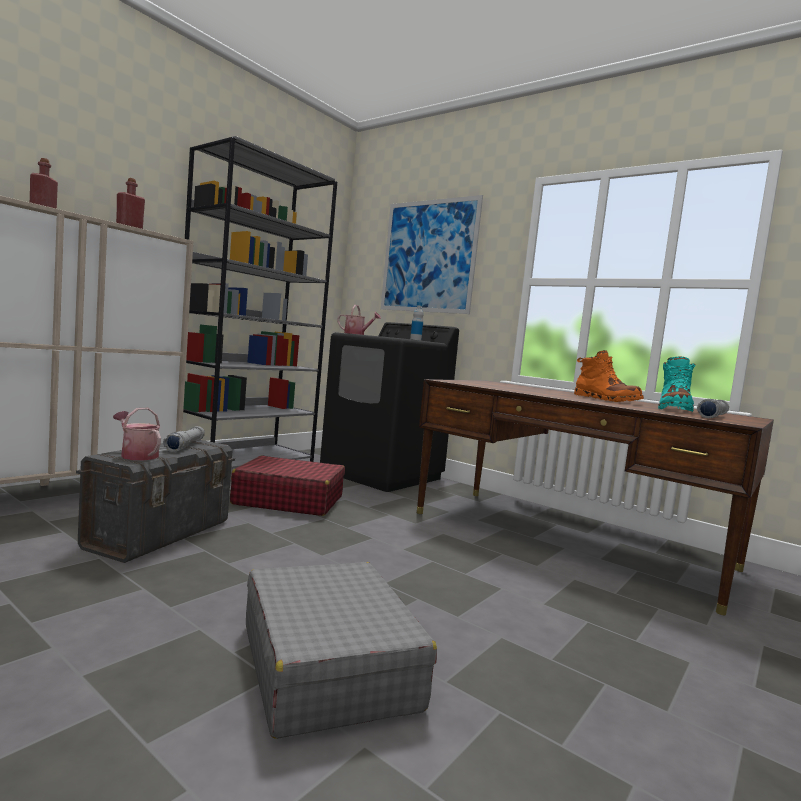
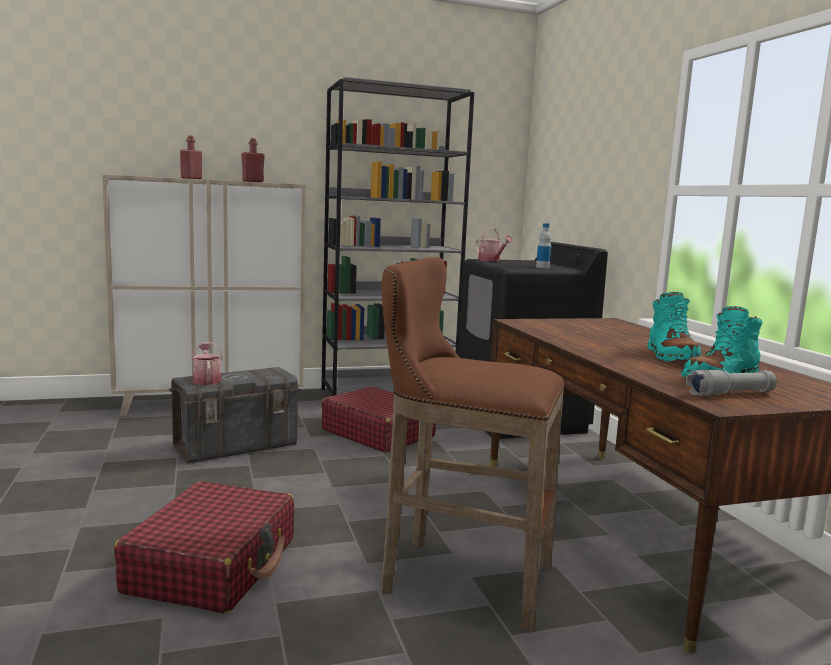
camera: 35 degrees right, 5 degrees up
(185, 446) = (257, 374): grey flashlight -> none
(328, 665) = (213, 565): grey suitcase -> red suitcase
(428, 256) = (589, 161): picture -> none
(538, 608) = (458, 578): none -> brown stool
(605, 399) = (671, 356): orange boot -> turquoise boot

